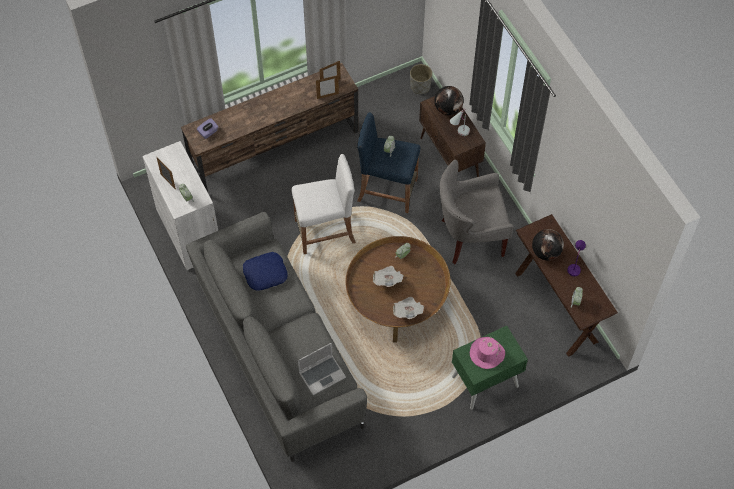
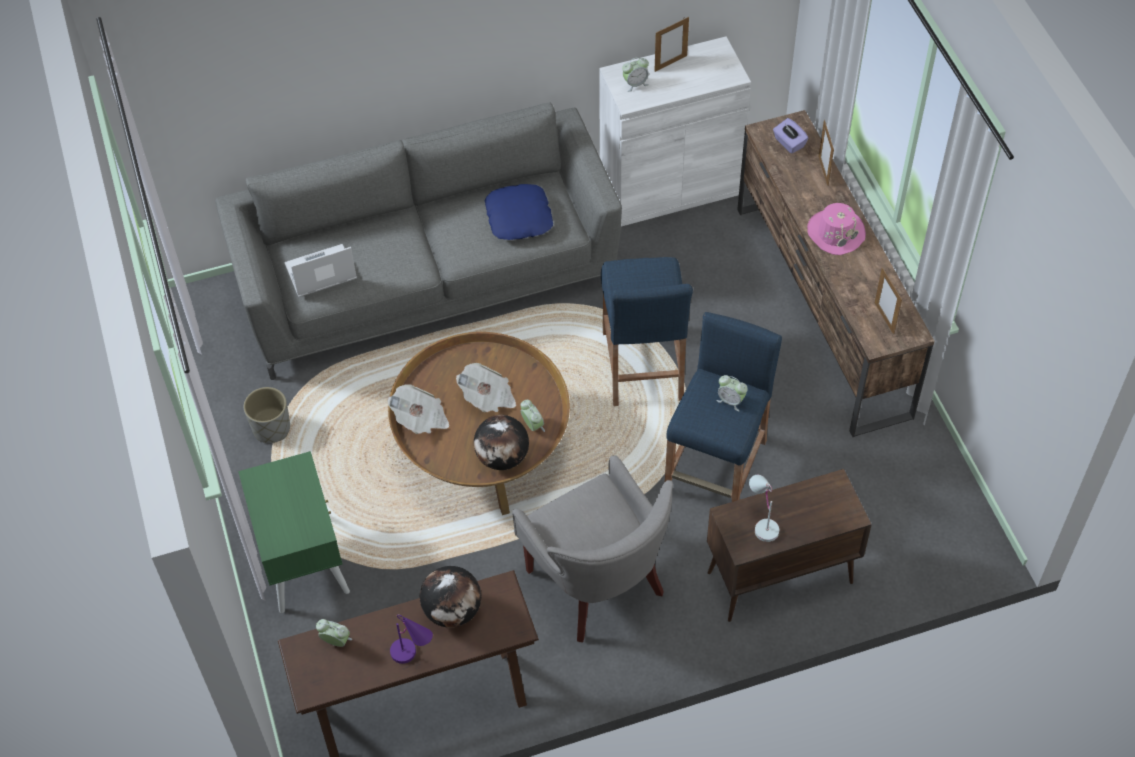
camera: 100 degrees right, 5 degrees down
(322, 374) = (320, 273): laptop -> laptop turned 90 degrees clockwise
(325, 232) = (642, 365): white stool -> blue stool
(327, 96) = (854, 311): picture frame -> picture frame (823, 171)
(420, 86) = (955, 552): grey planter -> grey planter (272, 428)
(448, 109) = (822, 513): globe -> globe (502, 458)
(470, 237) = (596, 585): grey armchair -> grey armchair turned 150 degrees clockwise
(486, 353) = (290, 499): pink hat -> pink hat (835, 233)

